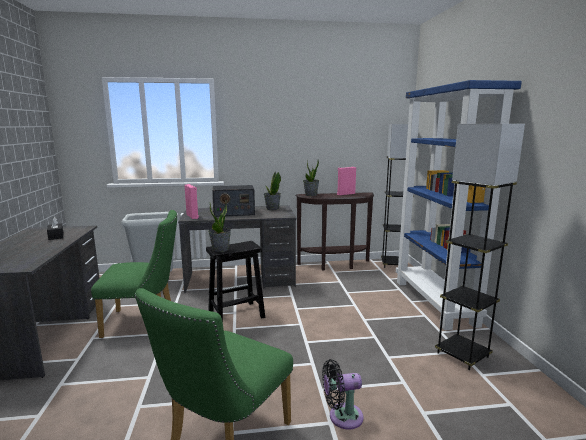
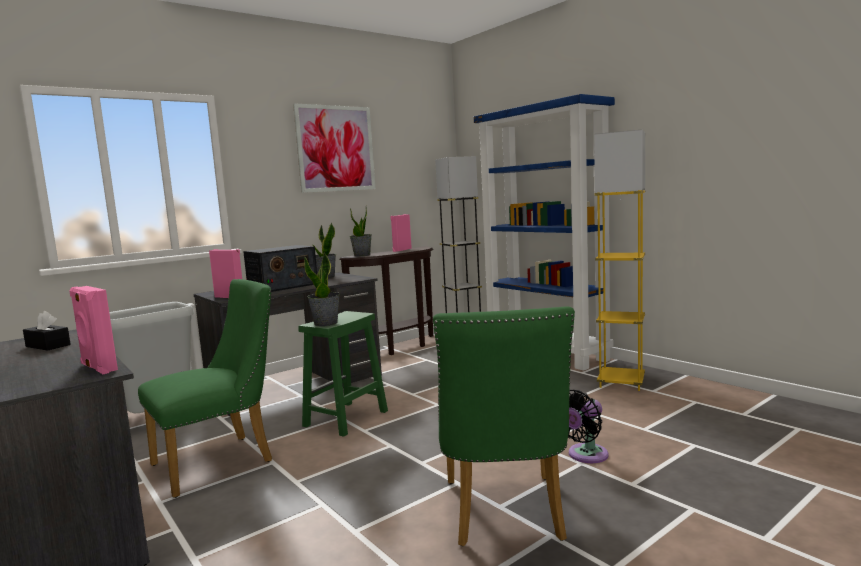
camera: 30 degrees left, 5 degrees down
(31, 261) = (97, 368): none -> pink speaker
(235, 315) = (345, 419): black stool -> green stool
(301, 114) = (336, 148): none -> picture
(462, 355) = (621, 383): grey floor lamp -> yellow floor lamp

